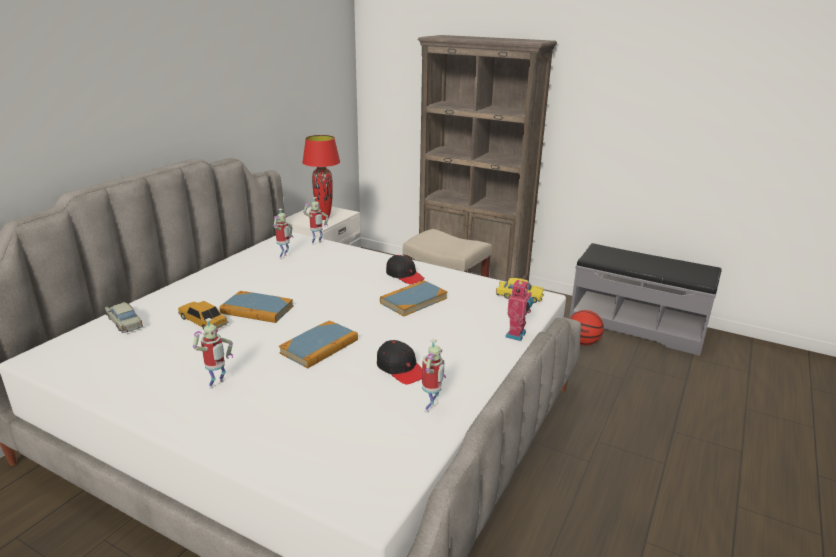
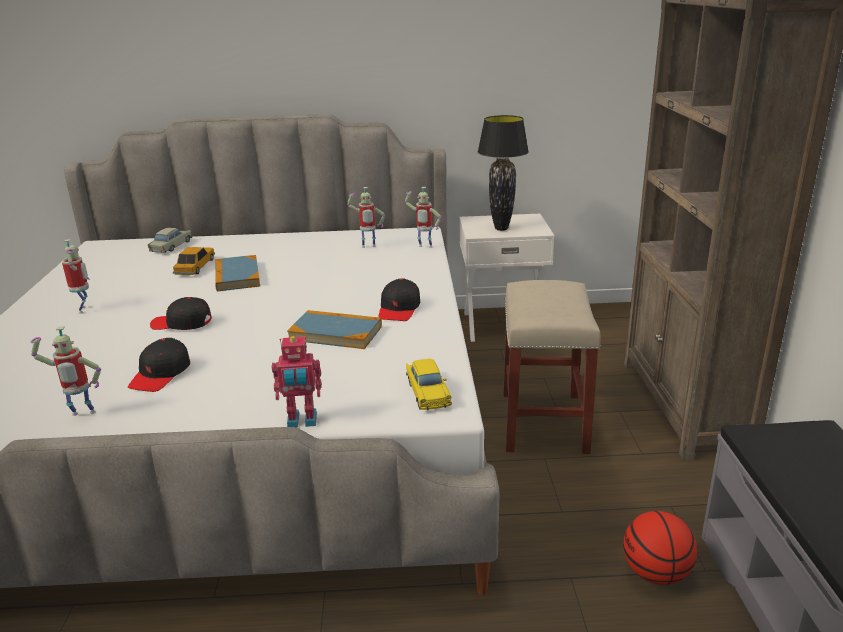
camera: 60 degrees right, 0 degrees up
(217, 385) = (84, 310): toy robot -> toy robot turned 105 degrees counterclockwise
(319, 347) = (182, 323): book -> black cap
(324, 218) = (501, 228): red table lamp -> black table lamp

